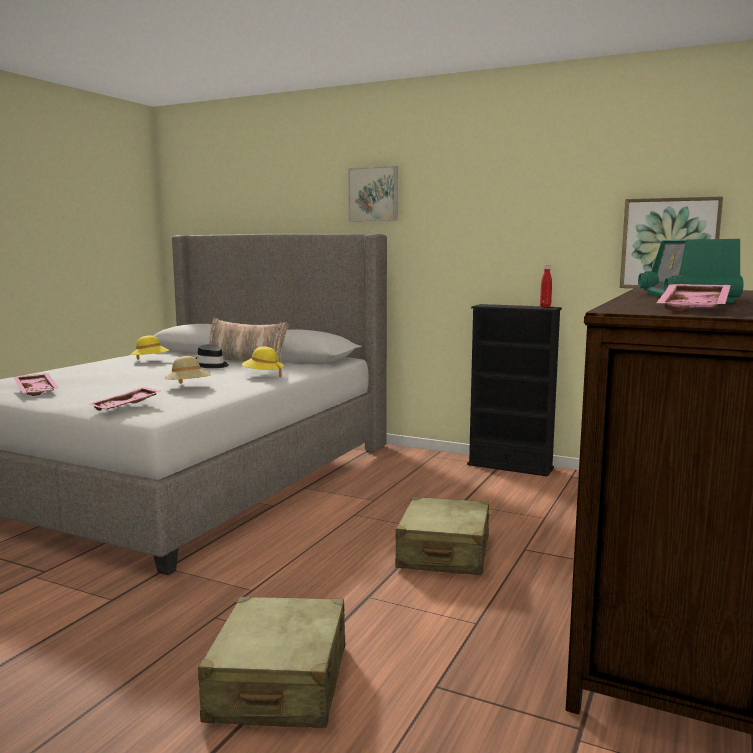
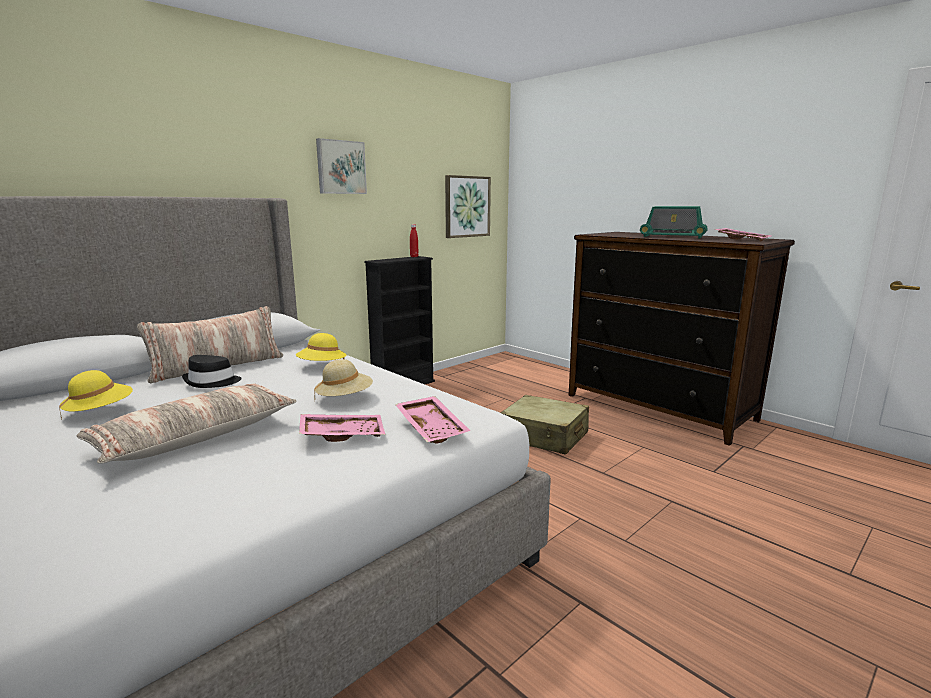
camera: 70 degrees left, 5 degrees up
(37, 390) = (237, 490): pink tray -> pink tray (342, 434)
(110, 376) = (196, 436): none -> pillow
(279, 684) = (720, 521): beige suitcase -> none
(374, 194) = (246, 153): picture -> picture (340, 167)

